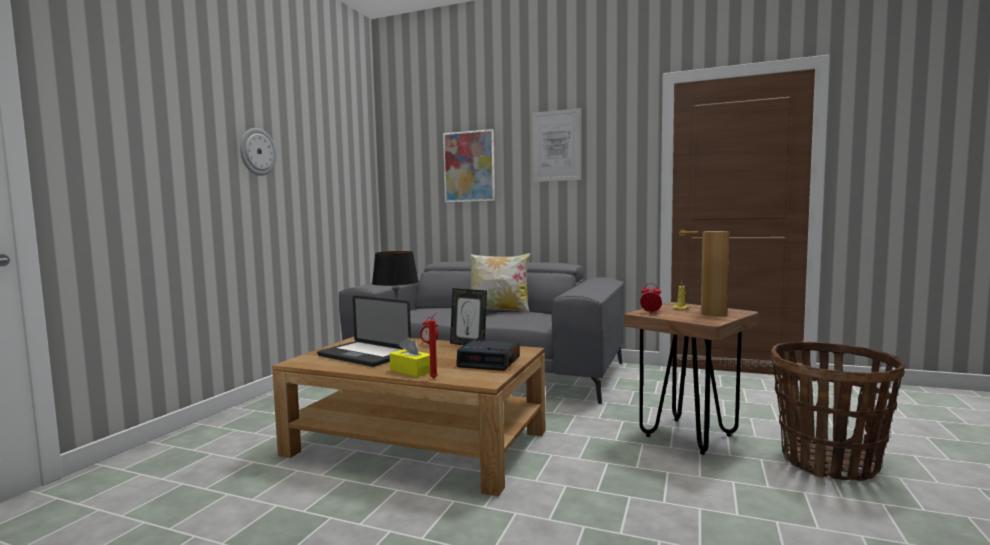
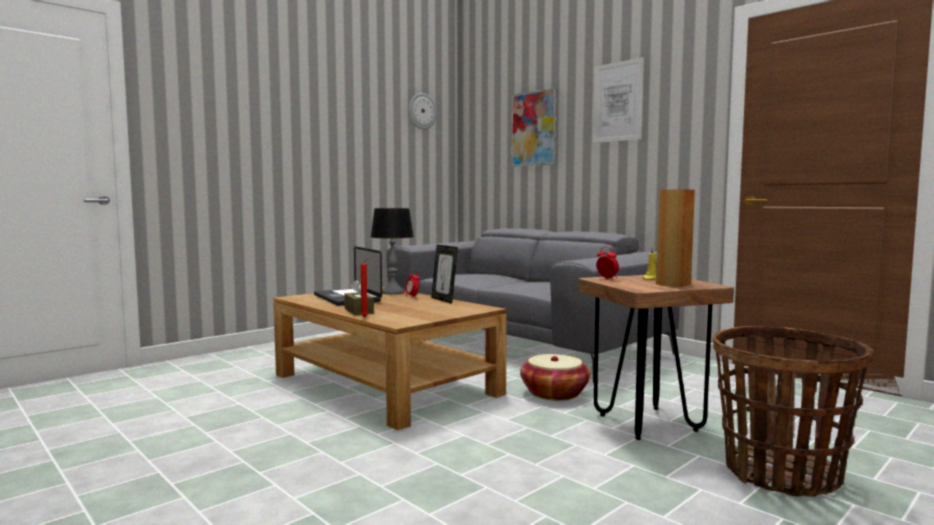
camera: 25 degrees right, 0 degrees up
(257, 152) = (319, 120): wall clock -> wall clock (422, 111)
(411, 371) = (359, 311): yellow tissue box -> brown tissue box
(490, 362) = (432, 312): alarm clock -> none
(499, 311) = (534, 280): pillow -> none
(583, 421) = (554, 393): none -> basket

